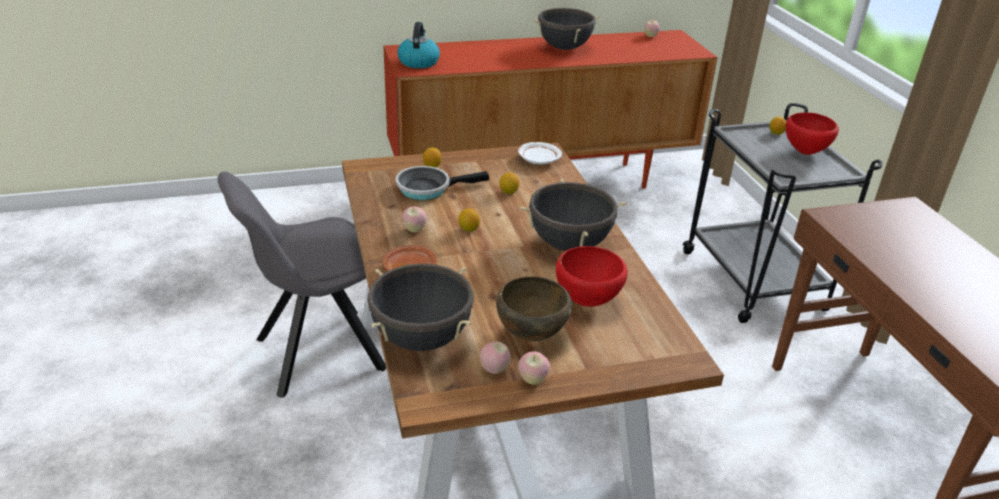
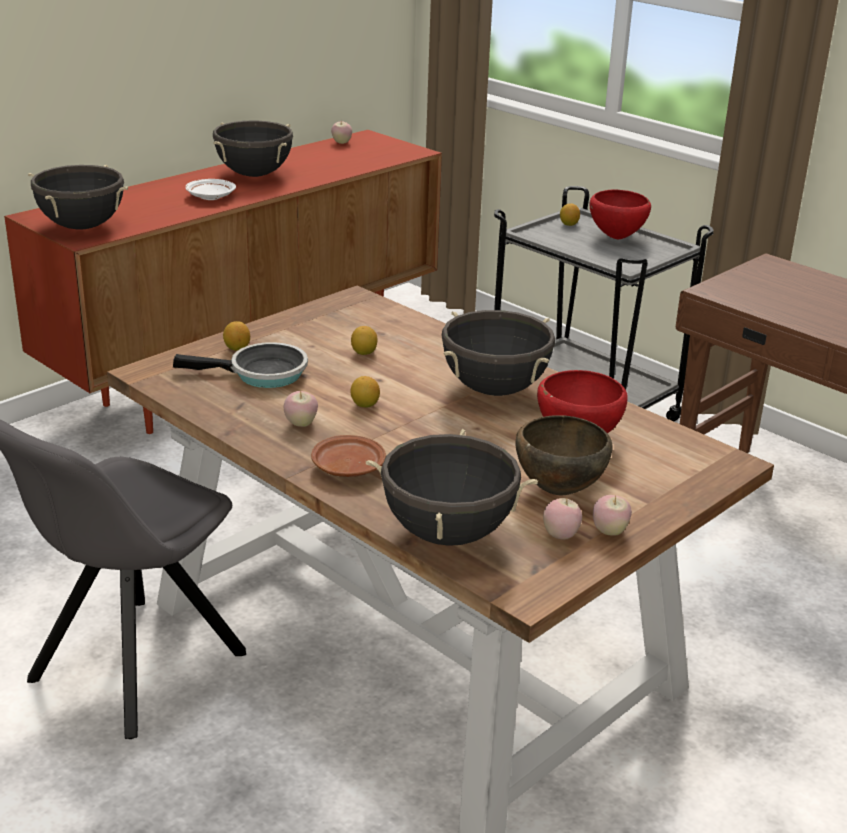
camera: 30 degrees left, 5 degrees down
(418, 62) = (82, 227): kettle -> black cooking pot
(428, 188) = (262, 374): frying pan -> frying pan turned 135 degrees counterclockwise
(538, 160) = (357, 309): white plate -> white plate (210, 197)

